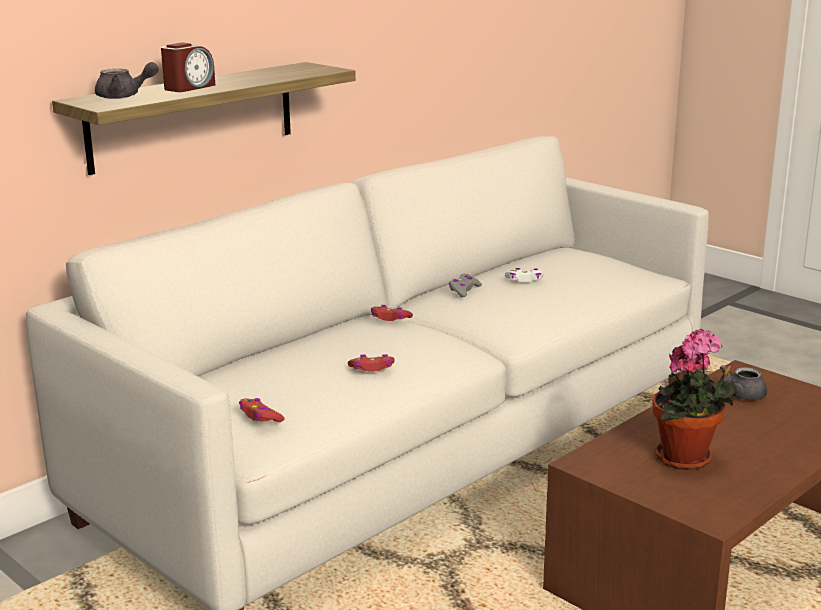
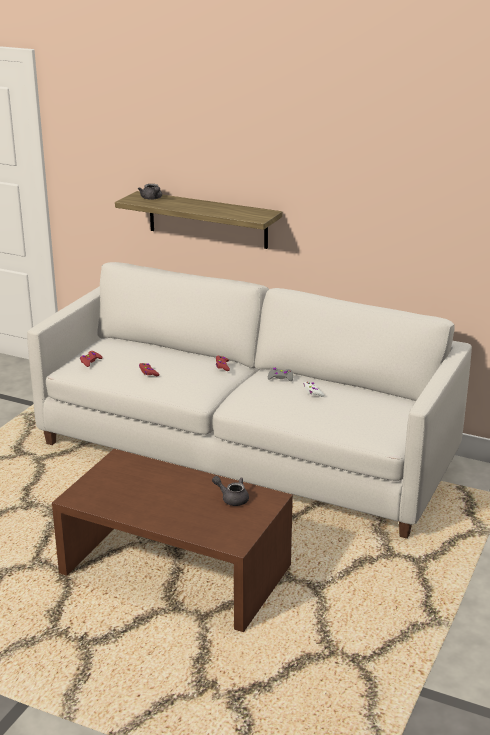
camera: 70 degrees right, 5 degrees up
(189, 87) = (182, 204): alarm clock -> none
(687, 460) = (134, 486): potted plant -> none

